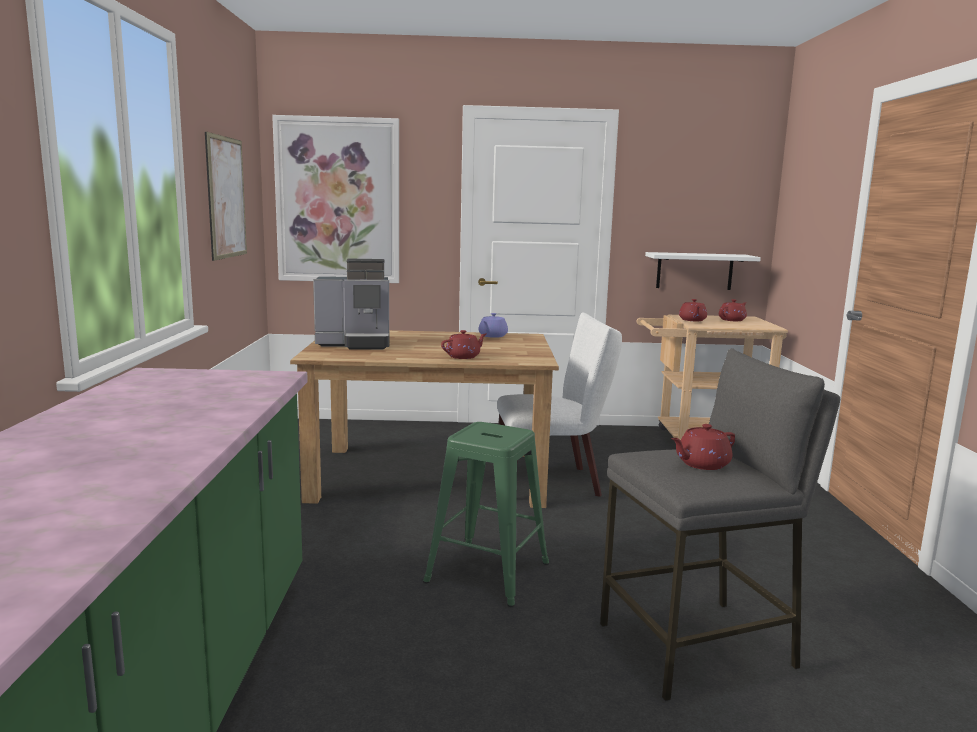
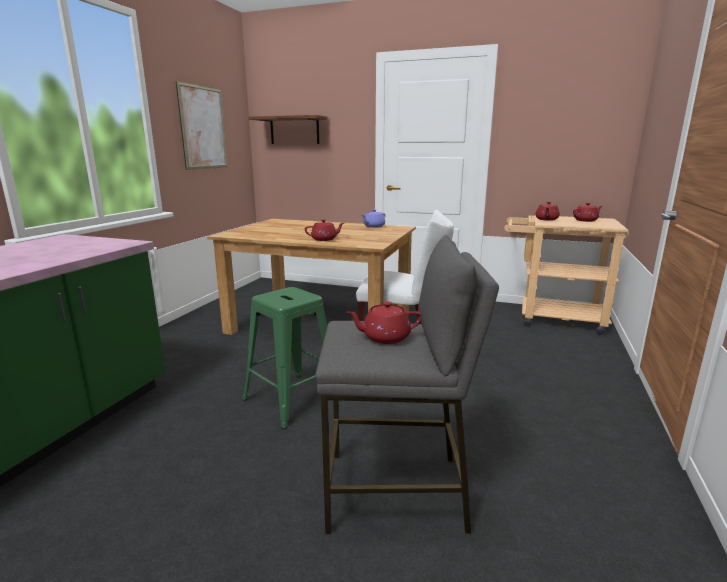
camera: 20 degrees right, 5 degrees up
(338, 201) = (294, 130): picture -> brown shelf
(356, 344) = (269, 228): coffee machine -> none
(694, 271) = (560, 179): white shelf -> none

